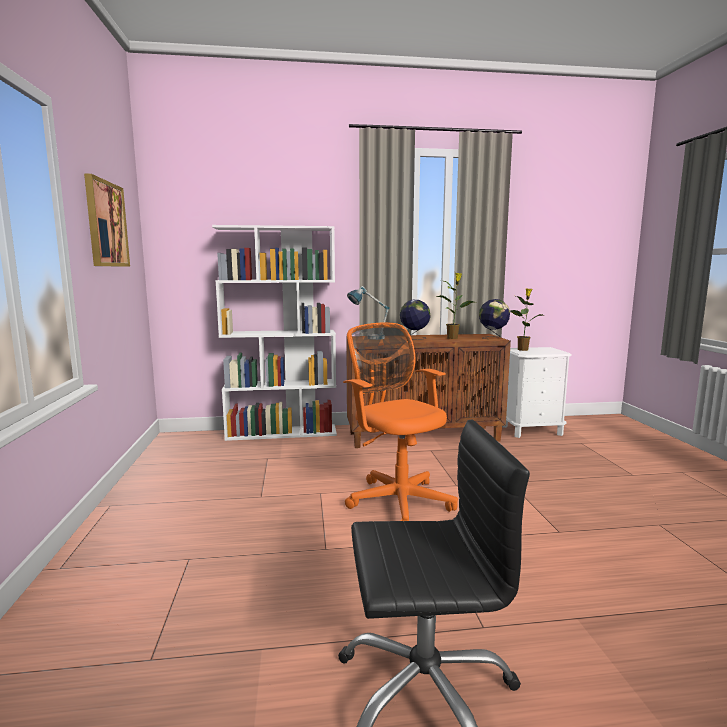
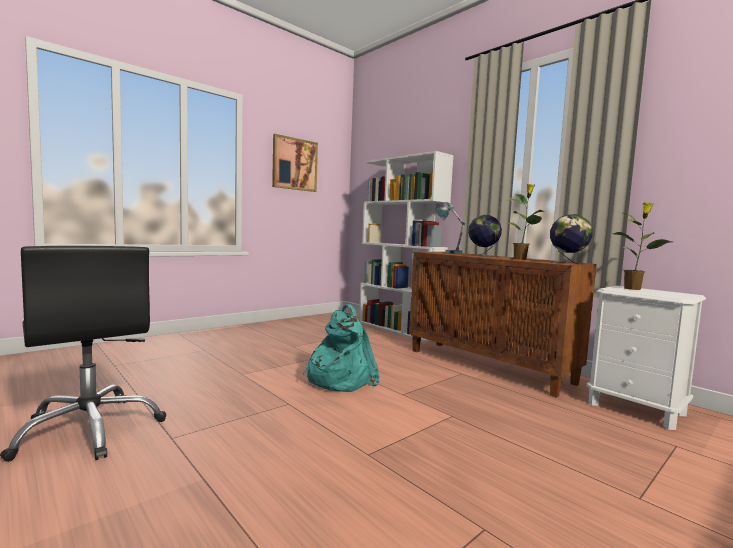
camera: 55 degrees right, 5 degrees down
(397, 500) = (340, 379): orange office chair -> turquoise backpack

